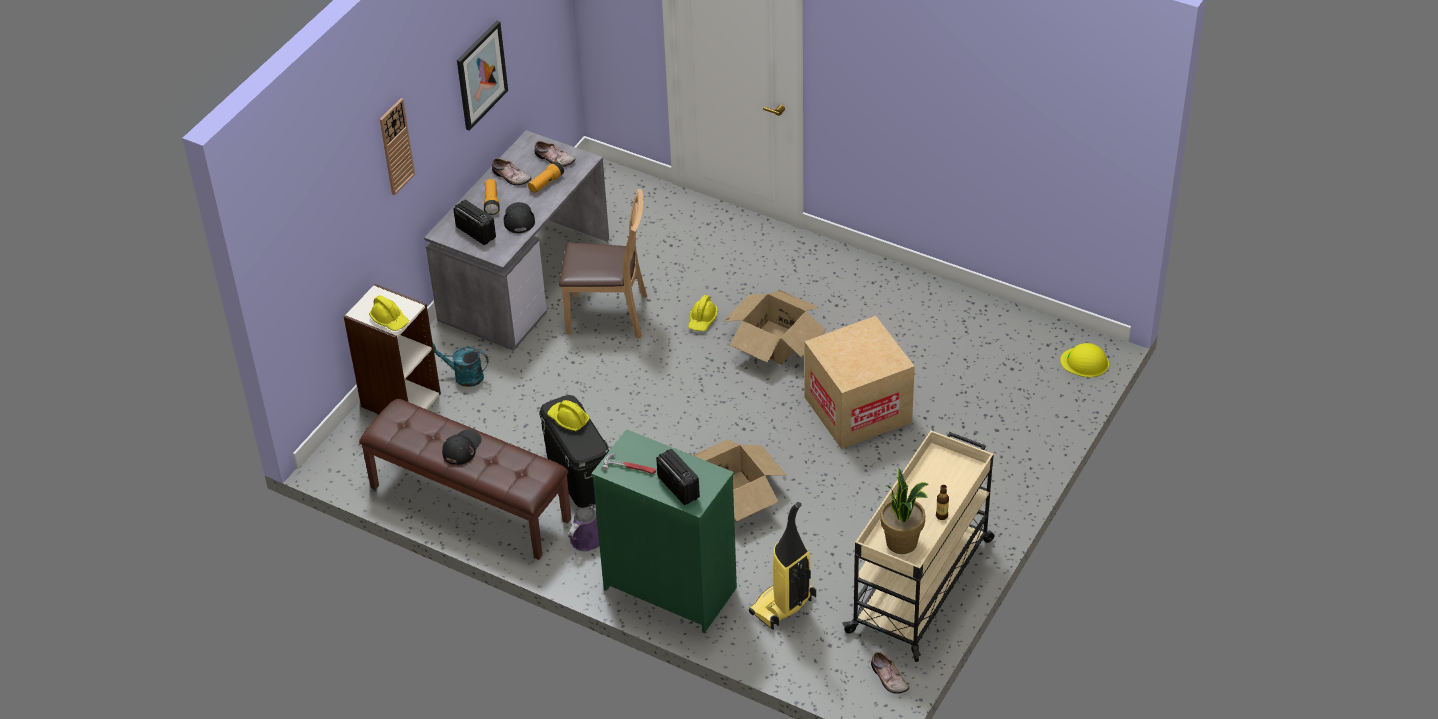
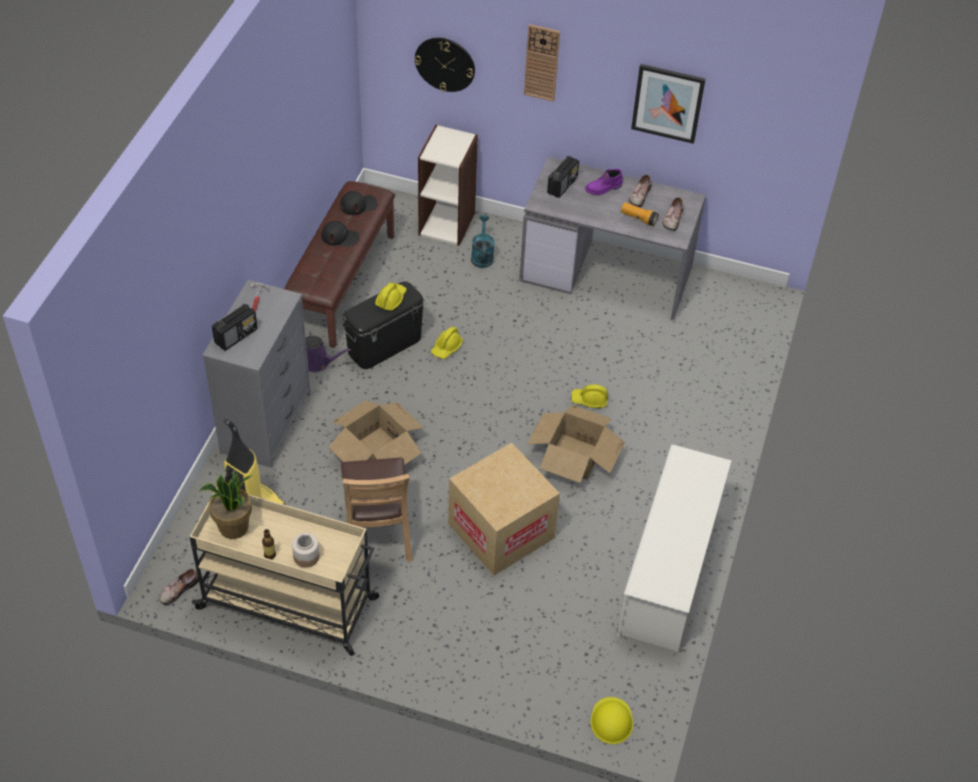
camera: 75 degrees right, 5 degrees up
(331, 242) = (445, 64): none -> wall clock
(390, 320) = (436, 150): yellow hard hat -> yellow hard hat (446, 348)
(491, 202) = (603, 189): flashlight -> purple boot
(519, 219) = (587, 209): black cap -> black cap (358, 205)
(608, 315) = (578, 334): brown chair -> brown chair (377, 534)
(670, 588) = (266, 423): green dresser -> grey dresser
(928, 298) = (669, 572): none -> white shoe rack
(947, 487) = (306, 556): none -> jar

